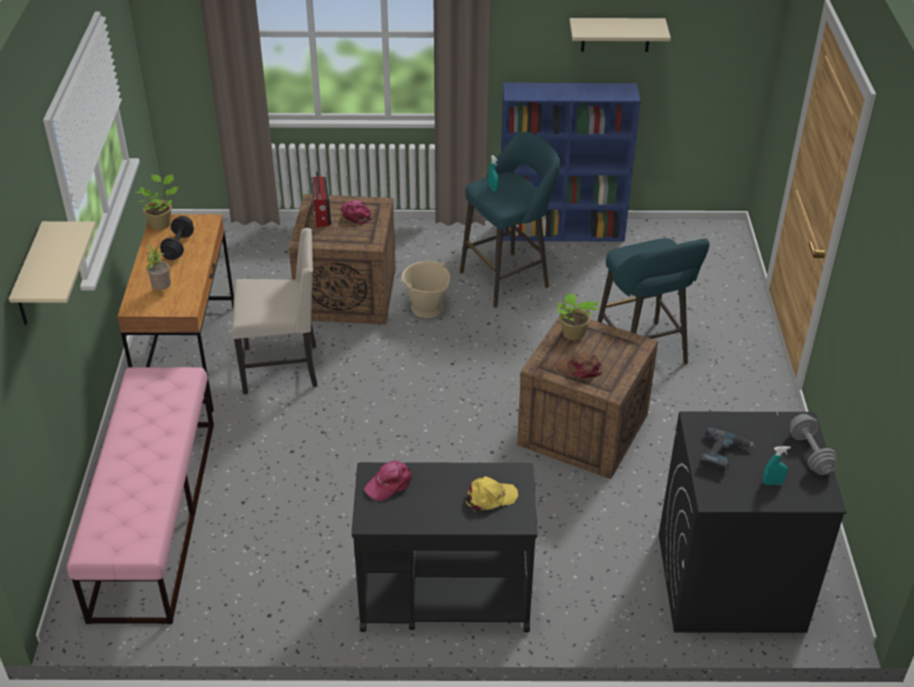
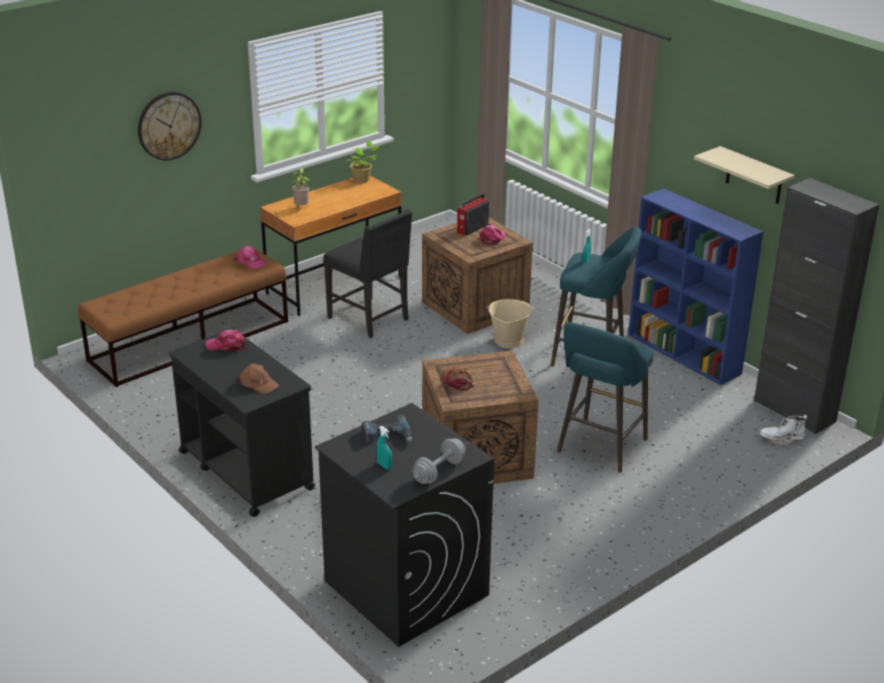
camera: 50 degrees right, 10 degrees down
(31, 277) = (169, 125): beige shelf -> wall clock
(154, 516) = (190, 340): pink bench -> brown bench
(163, 385) = (250, 262): none -> pink cap
(178, 247) = (348, 194): black dumbbell -> none
(283, 368) = (370, 319): beige chair -> black chair
(490, 497) = (258, 383): yellow cap -> brown cap
(573, 335) = (491, 364): potted plant -> none
(696, 230) = (794, 411): none -> black cabinet
(726, 259) = (781, 440): none -> white boot

